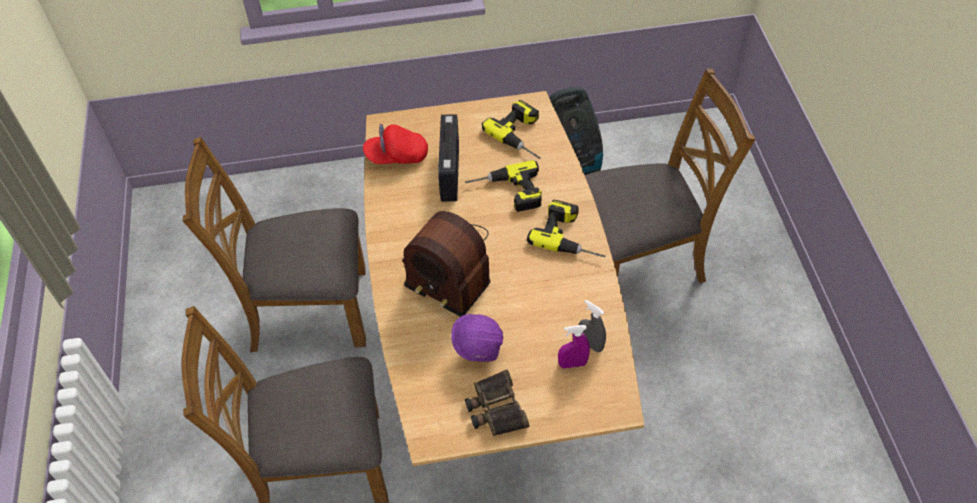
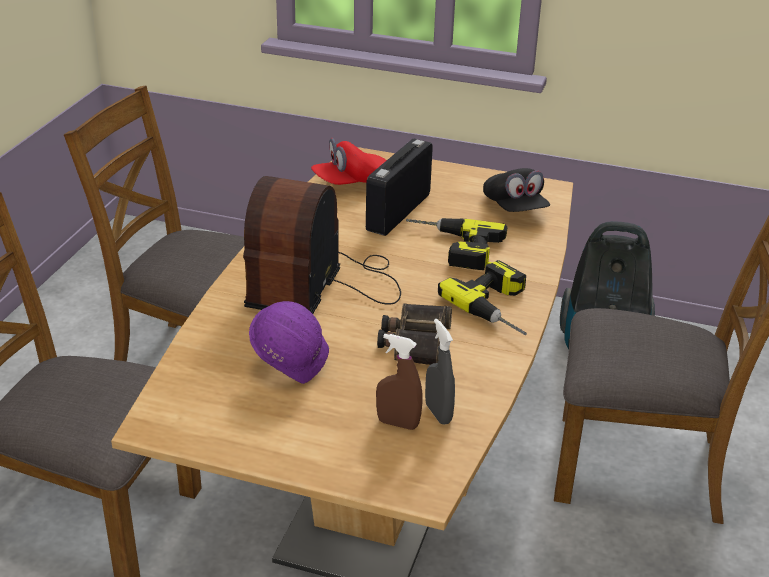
camera: 25 degrees right, 20 degrees down
(396, 156) = (351, 183): red cap -> red cap turned 45 degrees counterclockwise
(447, 267) = (322, 285): radio -> radio turned 45 degrees clockwise
(495, 408) = (260, 428): binoculars -> binoculars (415, 342)
(524, 135) = (515, 208): power drill -> black cap
(572, 364) = (398, 423): purple spray bottle -> brown spray bottle

